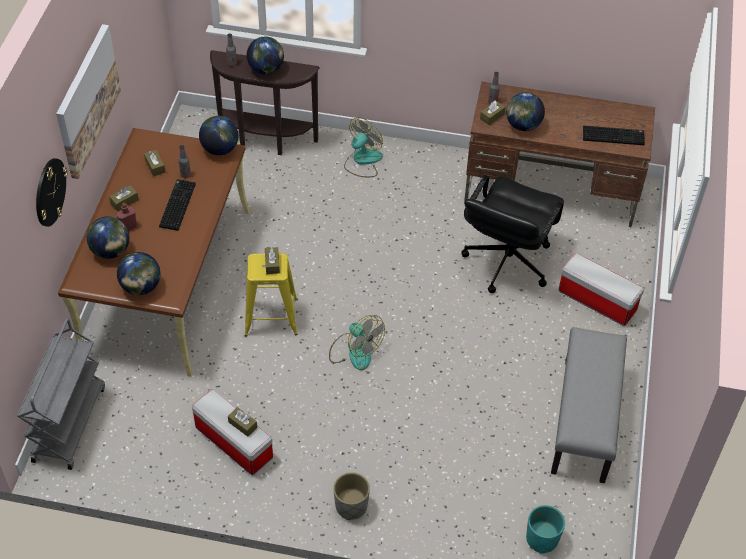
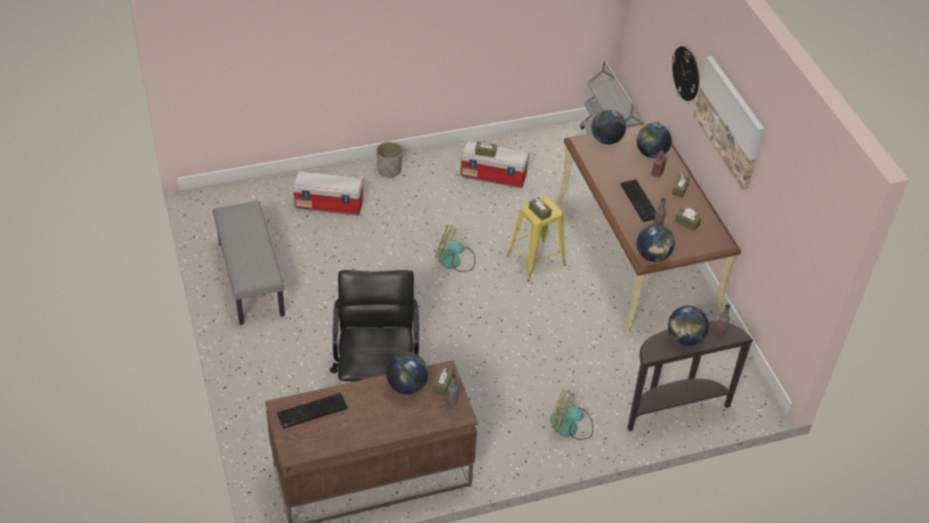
camera: 150 degrees right, 5 degrees down
(362, 161) = (570, 426): fan -> fan turned 90 degrees clockwise
(542, 539) = (250, 196): turquoise planter -> none
(596, 301) = (279, 377): storage box -> storage box (330, 204)

